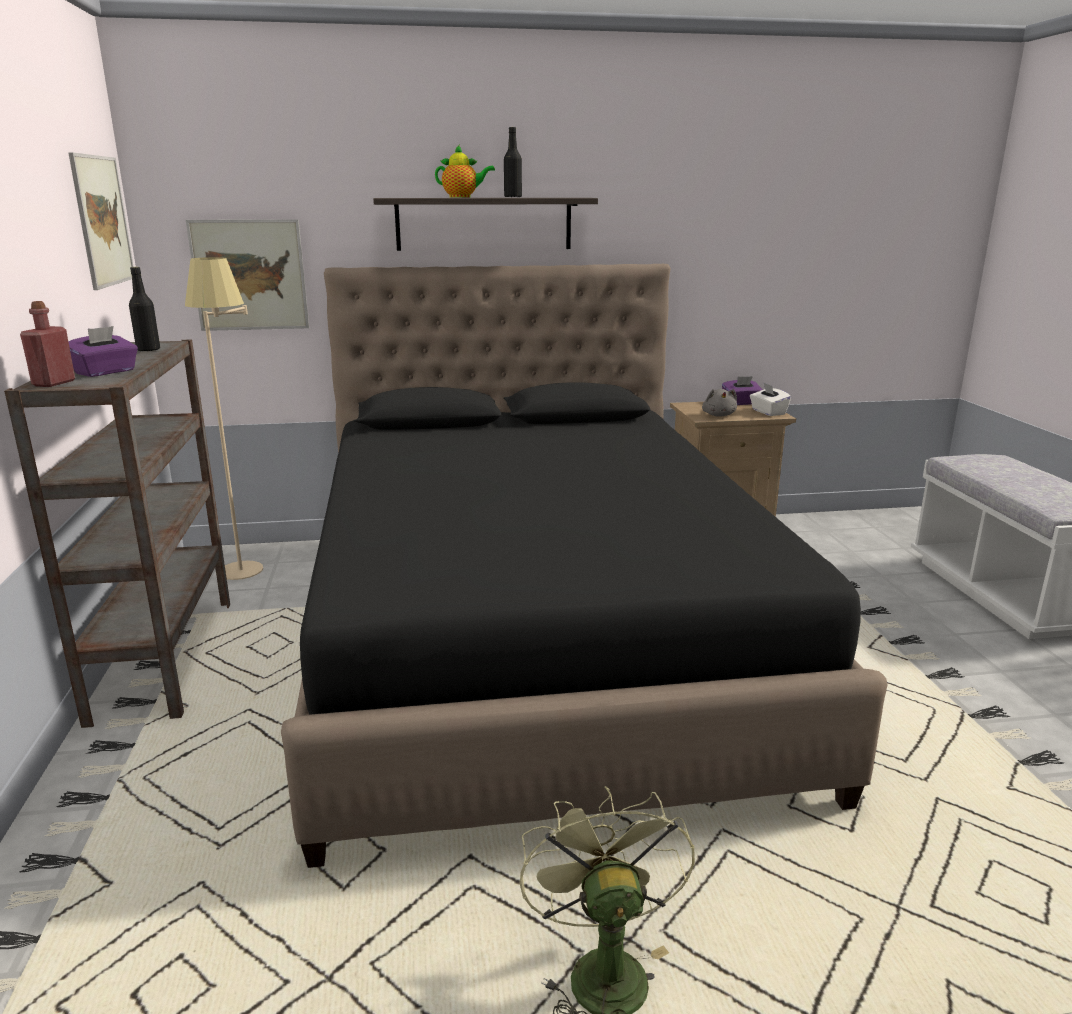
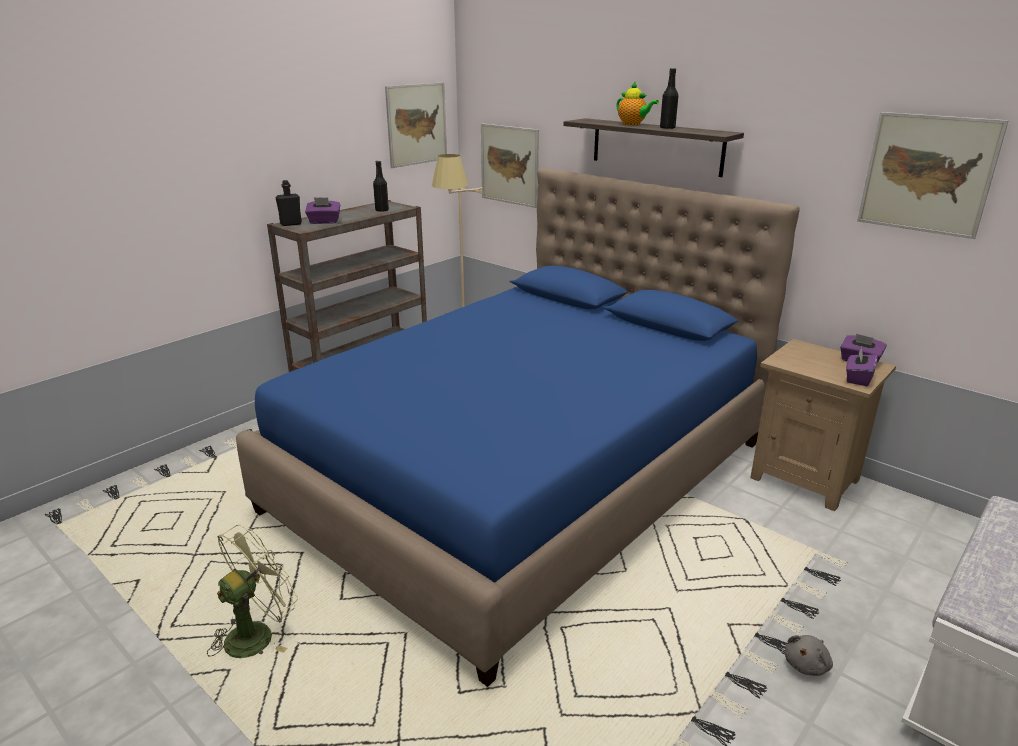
camera: 50 degrees right, 5 degrees up
(54, 383) = (291, 224): red bottle -> black bottle
(536, 638) = (525, 475): black bed -> blue bed
(718, 415) = (800, 364): grey plush toy -> grey plush toy (807, 665)
(761, 220) = (927, 174): none -> picture
(768, 412) = (857, 378): white tissue box -> purple tissue box

